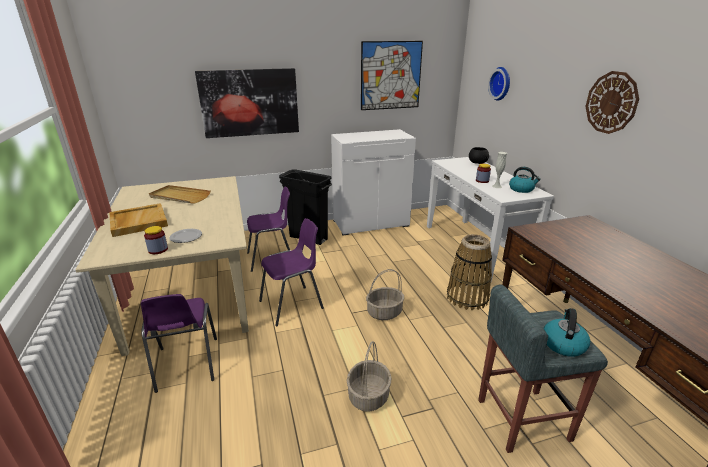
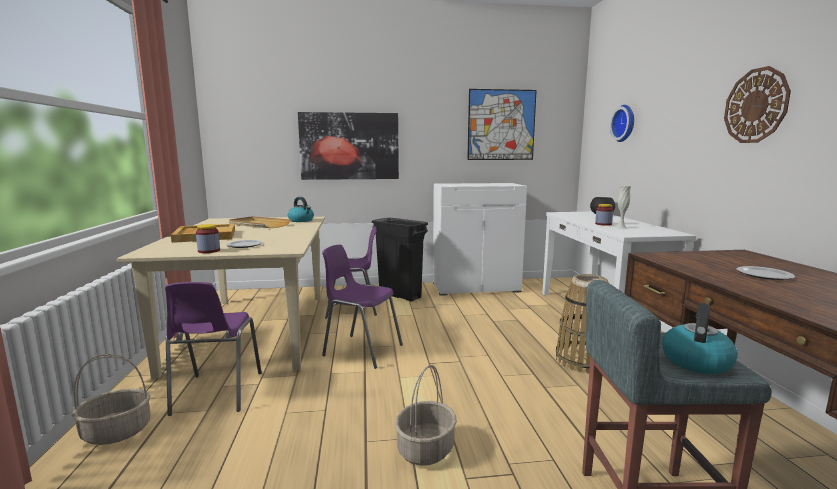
camera: 10 degrees right, 15 degrees down
(293, 305) = (361, 350): purple chair -> purple chair turned 135 degrees counterclockwise
(384, 312) = (471, 366): basket -> basket (117, 431)
(521, 189) = (653, 230): kettle -> kettle (301, 220)
(604, 253) = (764, 275): none -> plate

